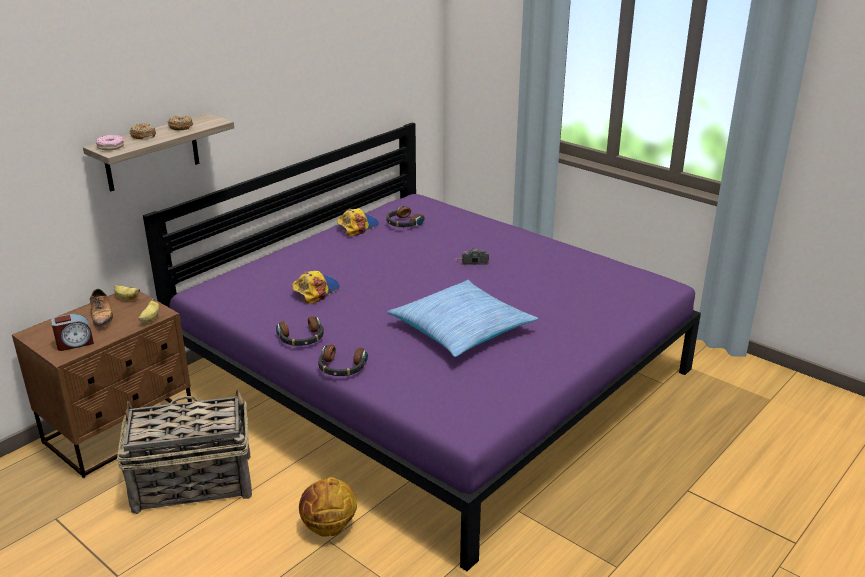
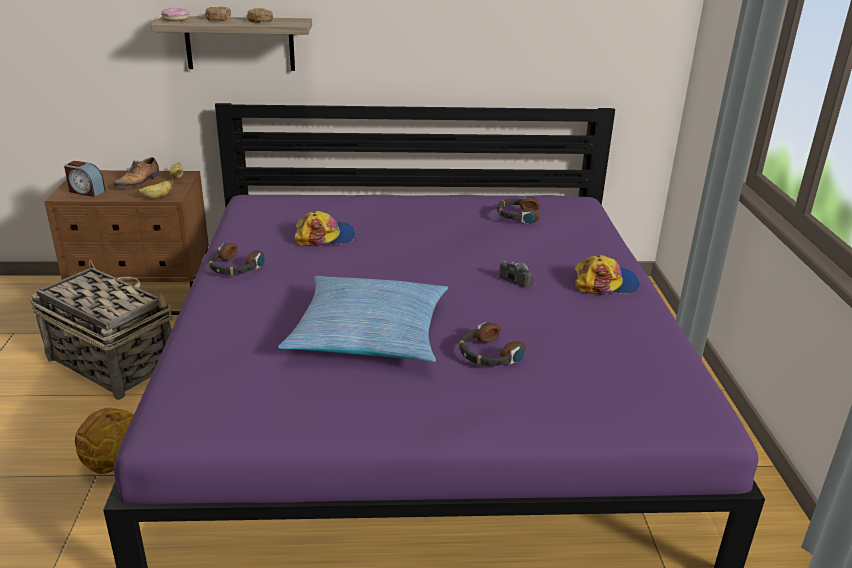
camera: 45 degrees right, 0 degrees up
(341, 367) = (208, 307): headphones -> headphones (488, 354)
(357, 226) = (472, 202): cap -> cap (605, 283)

